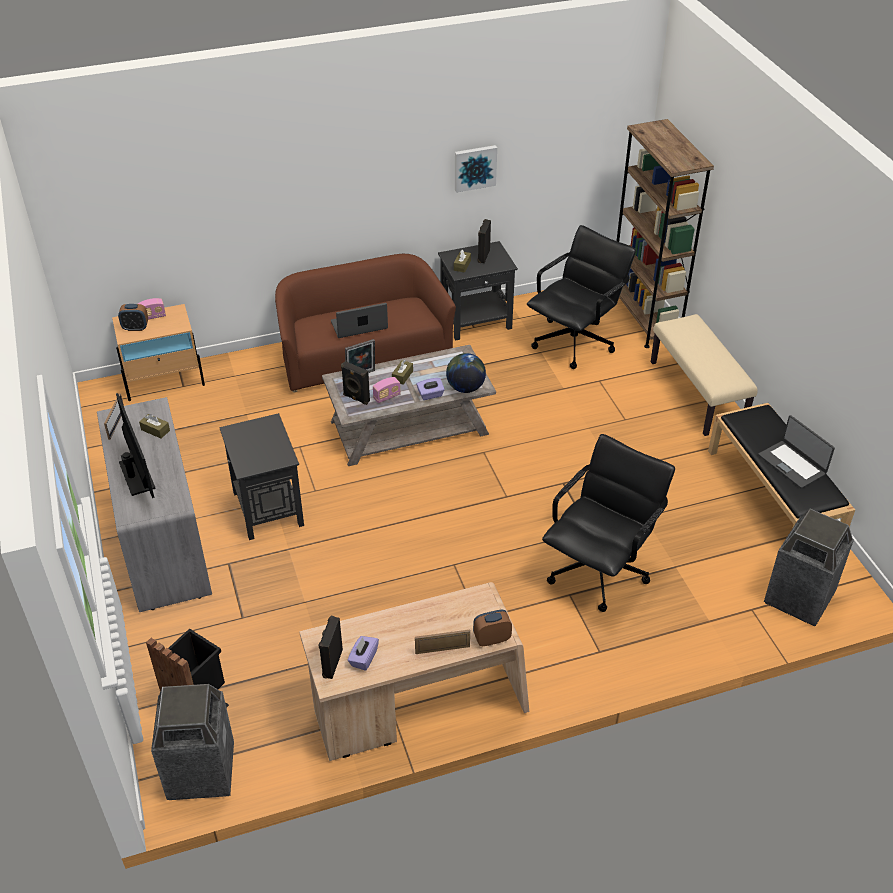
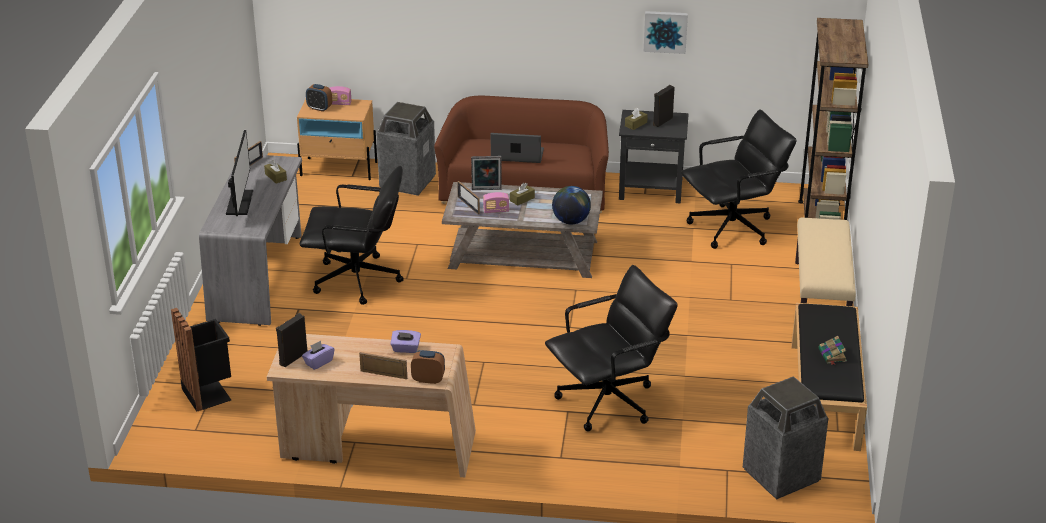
camera: 25 degrees right, 10 degrees down
(200, 772) = (180, 434): trash can -> trash can (407, 182)
(268, 509) = (357, 281): black side table -> black office chair
(356, 398) = (468, 205): black speaker -> picture frame
(430, 395) = (535, 219): purple tissue box -> purple tissue box (405, 349)
(792, 464) = (832, 355): laptop -> book

